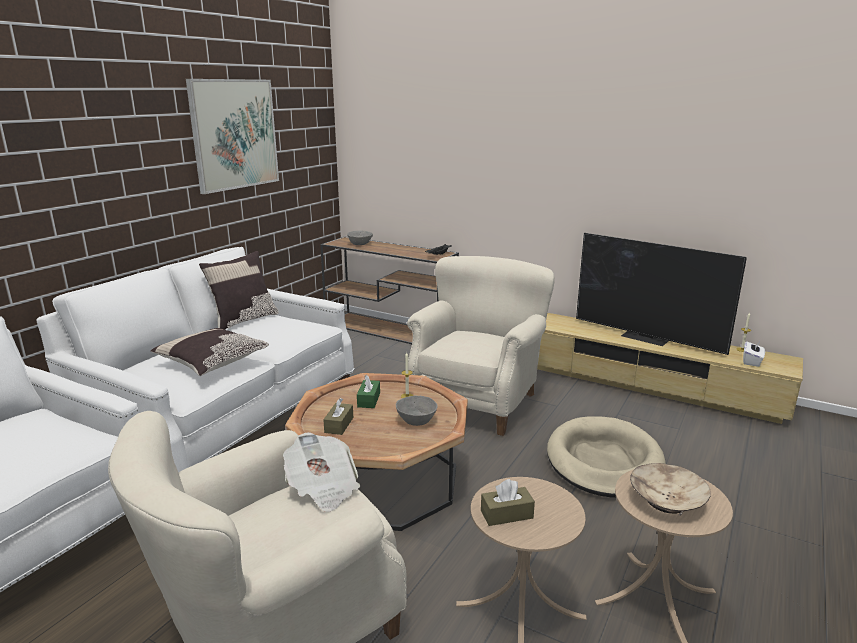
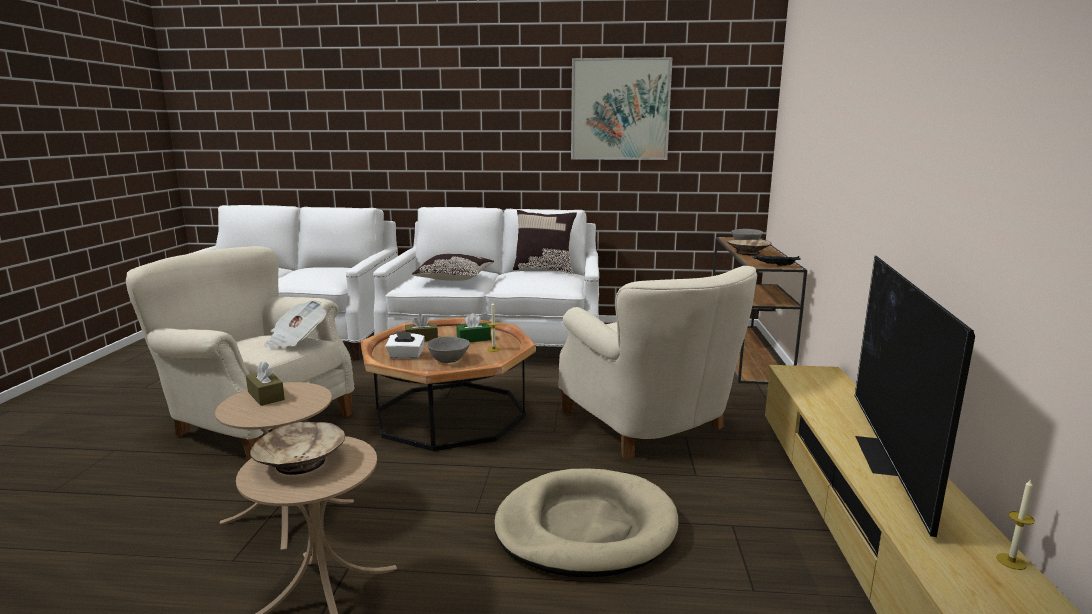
camera: 65 degrees right, 5 degrees down
(391, 250) = (748, 253): none -> beige bowl
(477, 399) = (648, 425): beige armchair -> beige armchair turned 60 degrees clockwise
(752, 361) = (959, 574): white tissue box -> white tissue box (405, 356)

